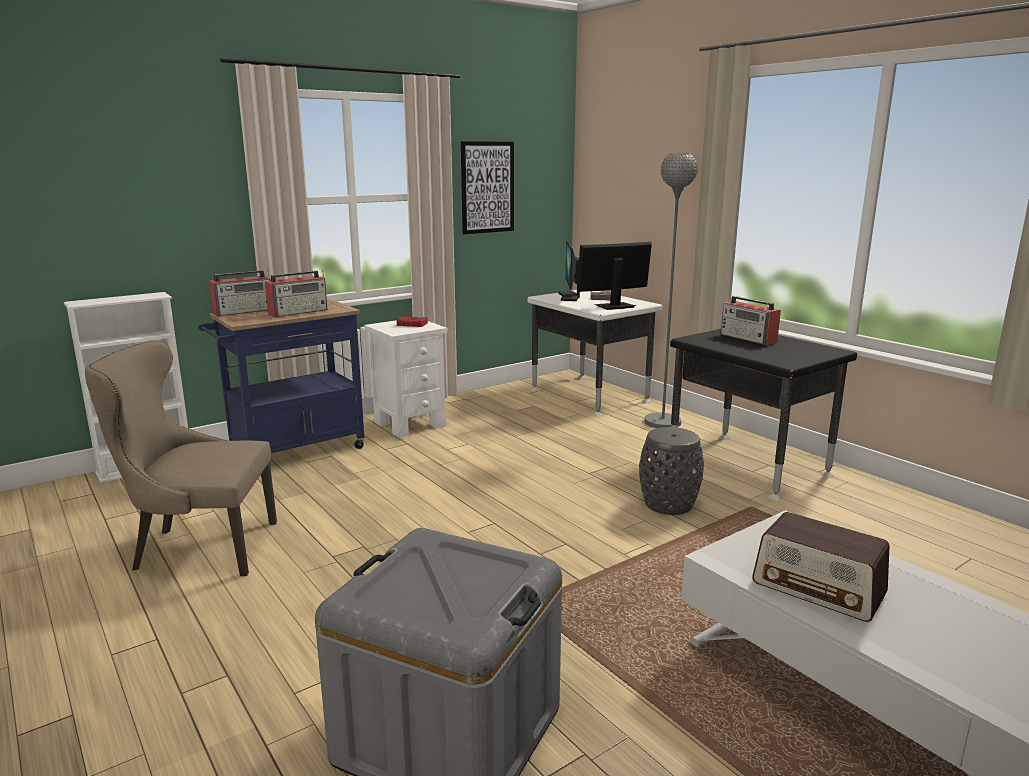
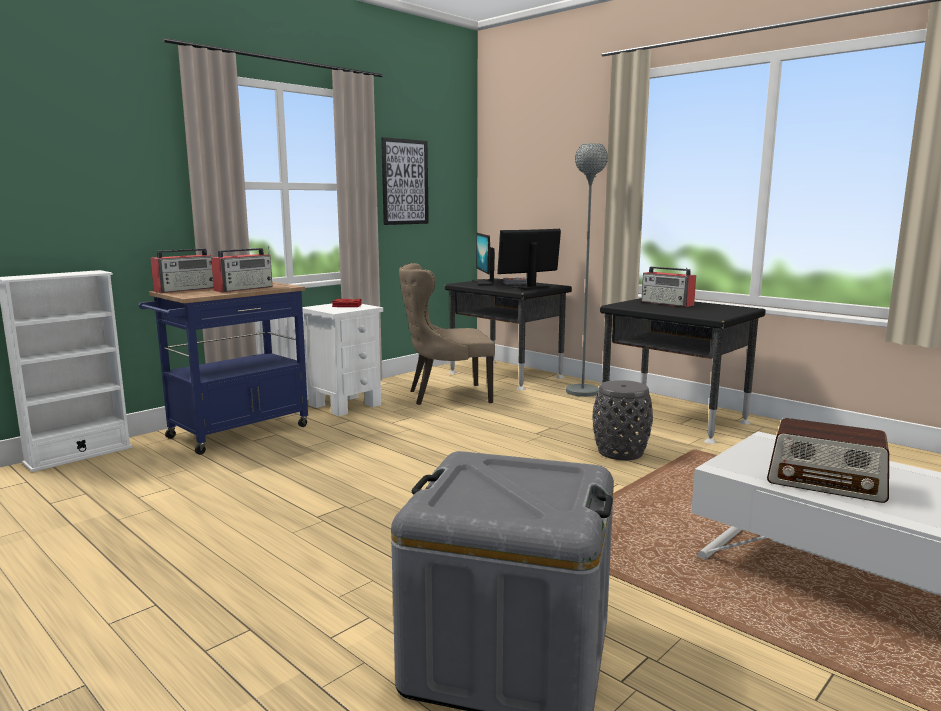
camera: 10 degrees left, 5 degrees down
(200, 548) = (170, 520): beige chair -> beige chair (446, 395)
(590, 395) = (506, 374): white desk -> black desk

